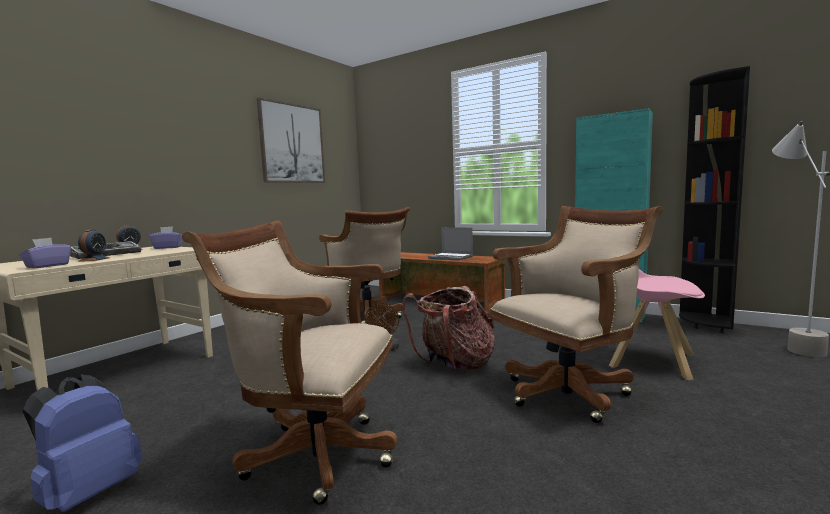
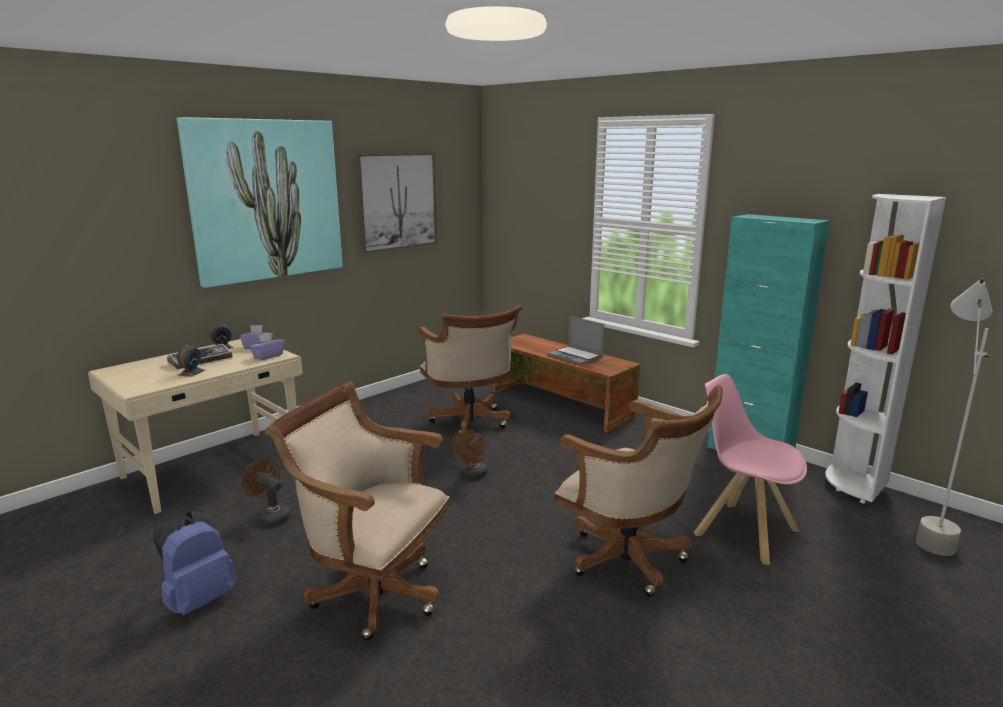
camera: 10 degrees right, 10 degrees up
(47, 266) = (153, 383): purple tissue box -> purple tissue box (268, 356)
(176, 122) = (266, 200): none -> picture
(183, 401) = (271, 516): none -> brown fan
(455, 364) = (535, 506): backpack -> none
(570, 392) = (631, 561): office chair -> office chair turned 60 degrees clockwise
(706, 326) = (852, 489): black bookcase -> white bookcase

